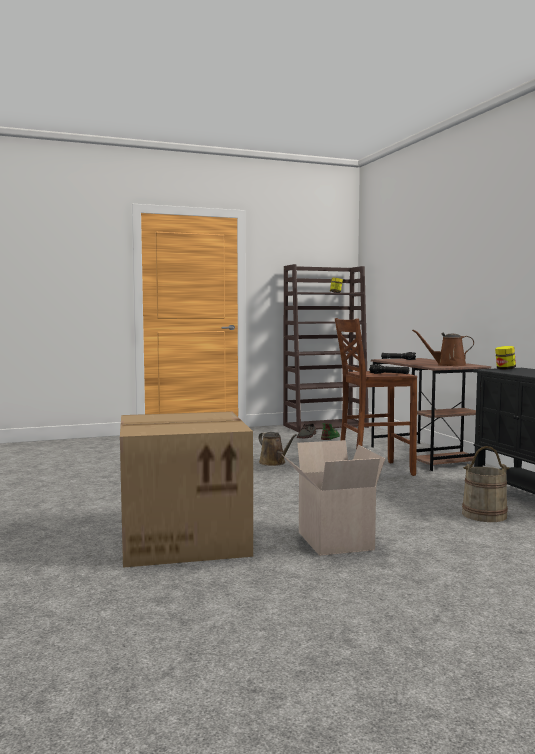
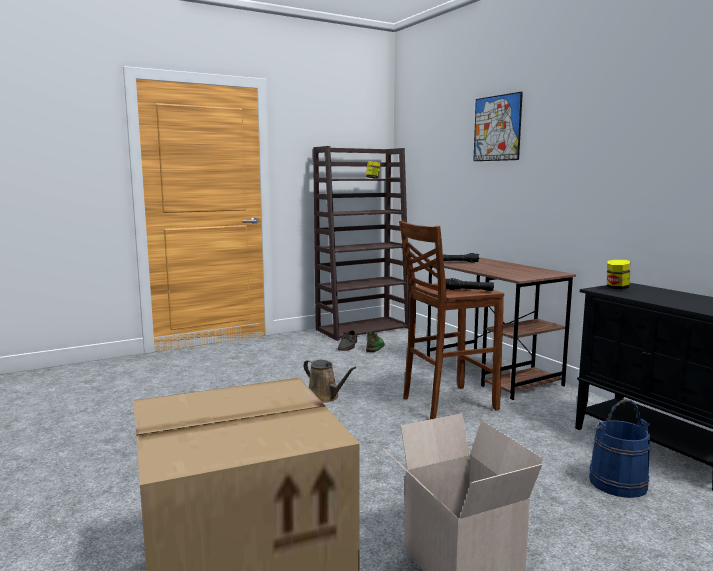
camera: 10 degrees left, 5 degrees up
(434, 246) = (497, 128): none -> picture
(448, 365) = (528, 274): brown watering can -> none
(484, 515) = (617, 482): beige bucket -> blue bucket

